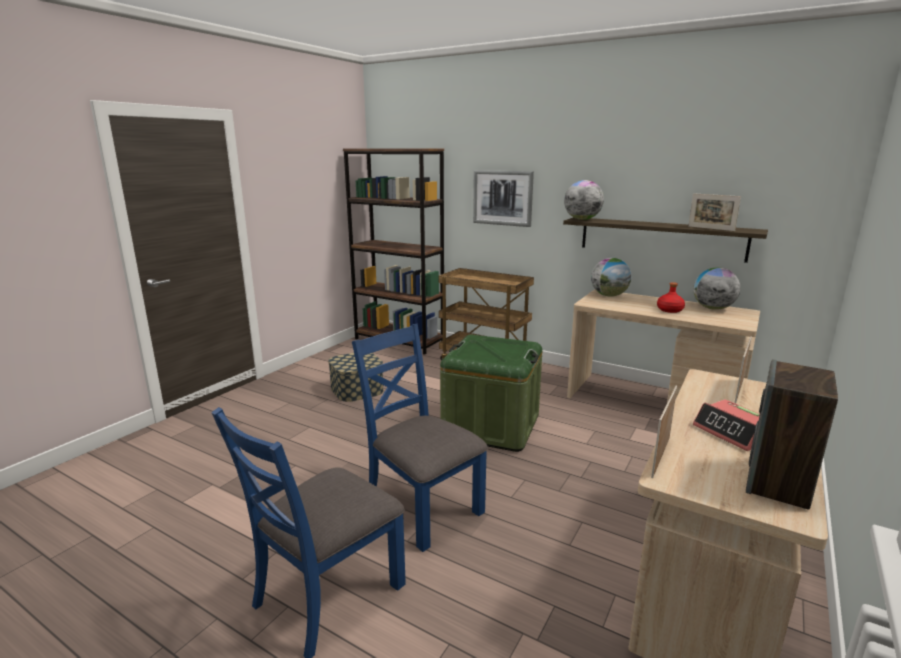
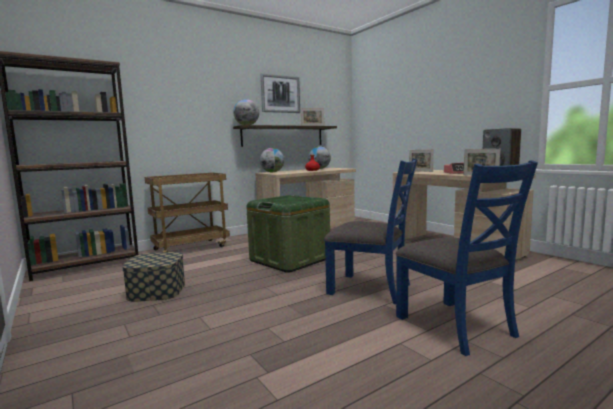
camera: 65 degrees left, 10 degrees down
(422, 507) = (370, 288): blue chair -> blue chair turned 135 degrees counterclockwise
(502, 198) = (176, 114): picture -> picture (280, 94)

